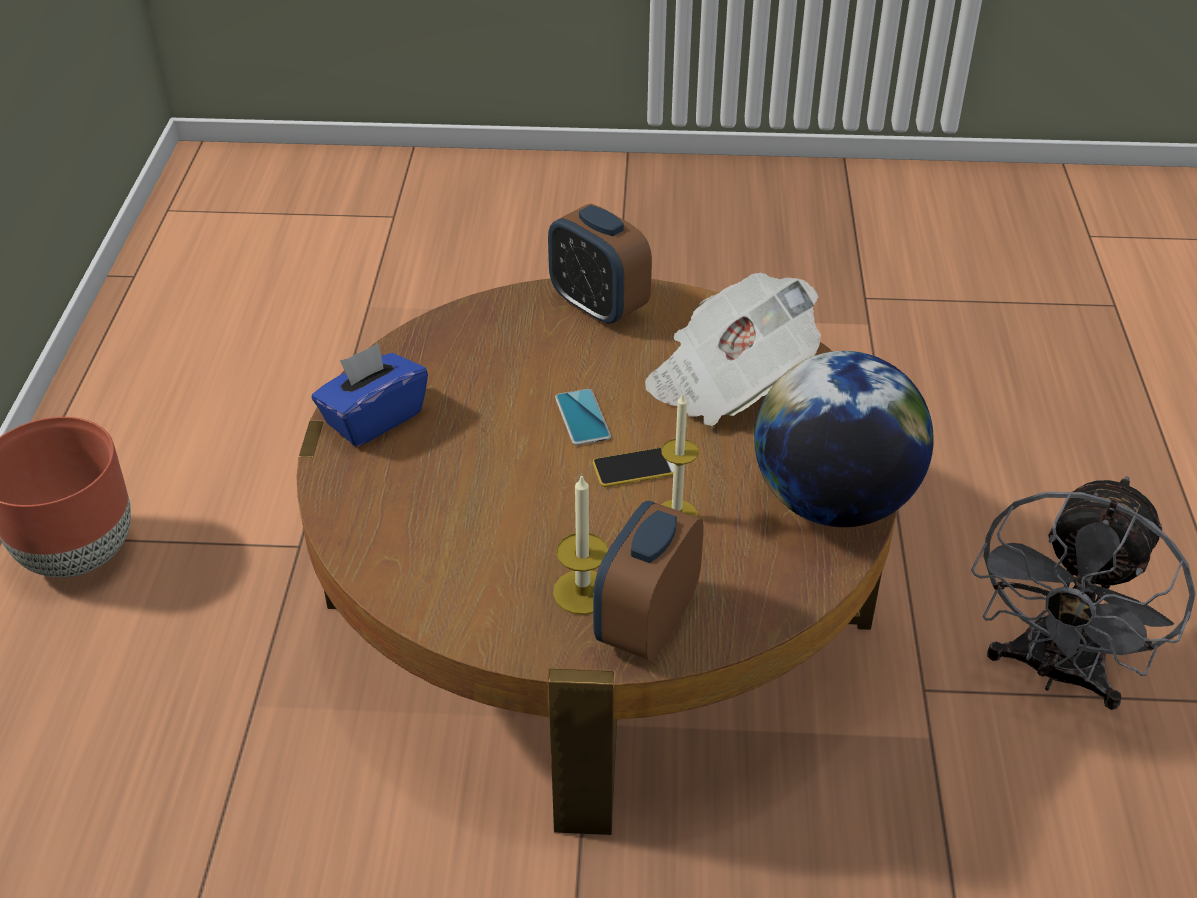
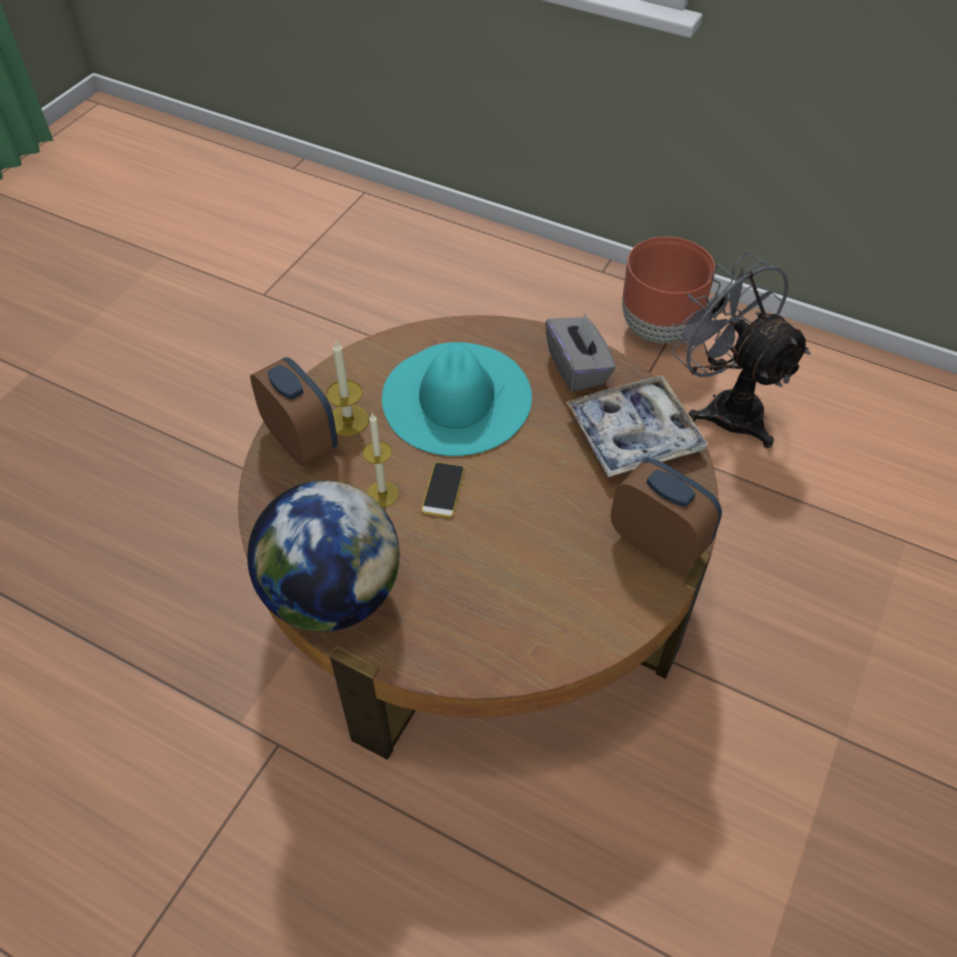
camera: 115 degrees right, 10 degrees up
(373, 418) = (577, 368): blue tissue box -> grey tissue box
(460, 352) = (634, 434): none -> tray
(482, 506) = (456, 397): none -> turquoise hat
(582, 418) = (516, 480): phone -> none
(598, 306) = (658, 543): alarm clock -> alarm clock turned 60 degrees clockwise
(728, 383) = (507, 592): newspaper -> none
(1054, 673) = (230, 854): grey fan -> grey fan (724, 406)

